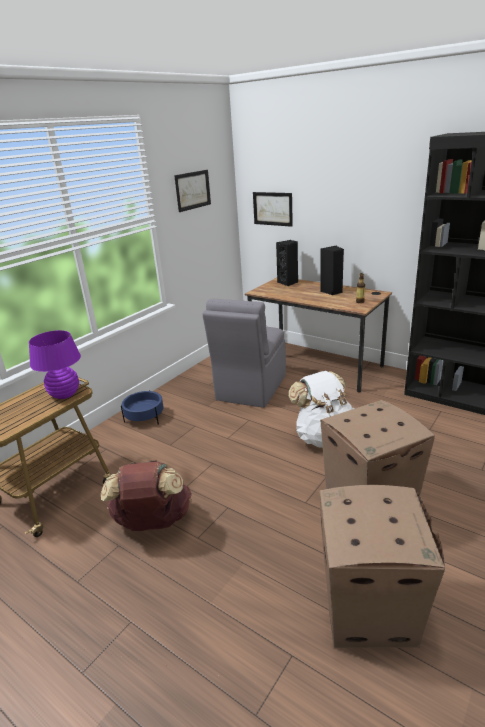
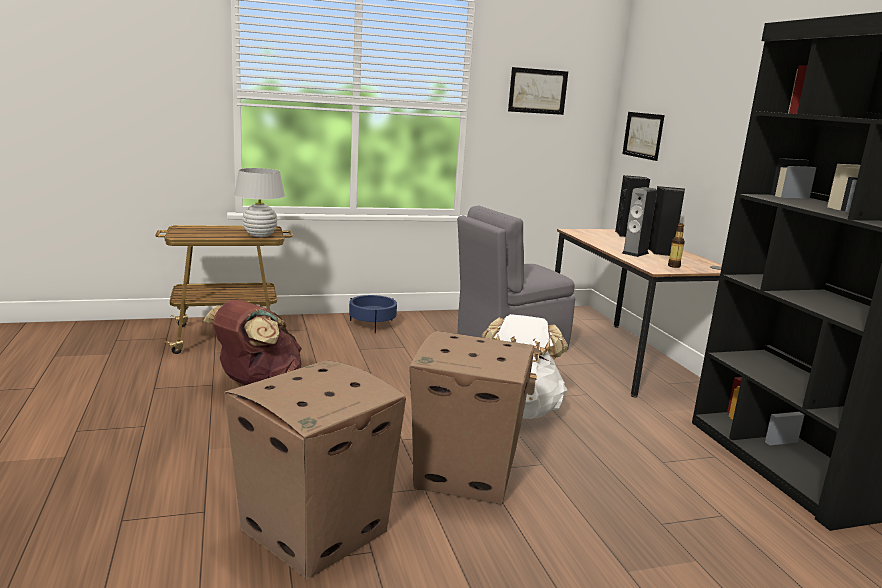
camera: 35 degrees right, 10 degrees down
(64, 394) = (260, 235): purple table lamp -> white table lamp
(324, 299) = (635, 253): none -> speaker

